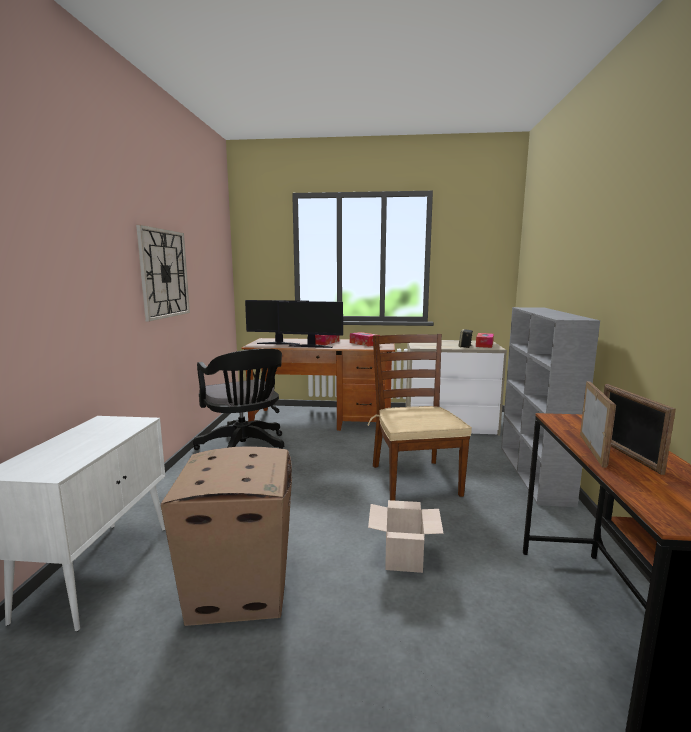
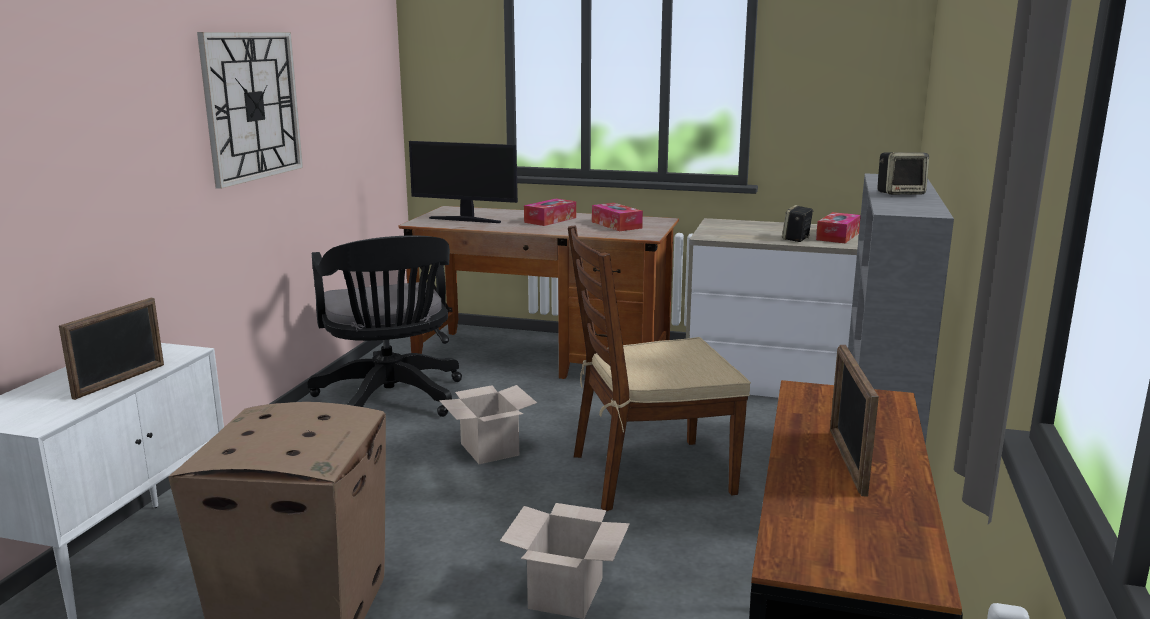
camera: 10 degrees right, 5 degrees up
(311, 346) = (516, 228): monitor -> none
(314, 472) = (488, 449): none -> cardboard box
(414, 479) = (650, 474): brown chair -> brown chair turned 105 degrees counterclockwise
(549, 312) = (900, 193): none -> speaker
(592, 449) = (800, 449): picture frame -> picture frame (120, 381)

